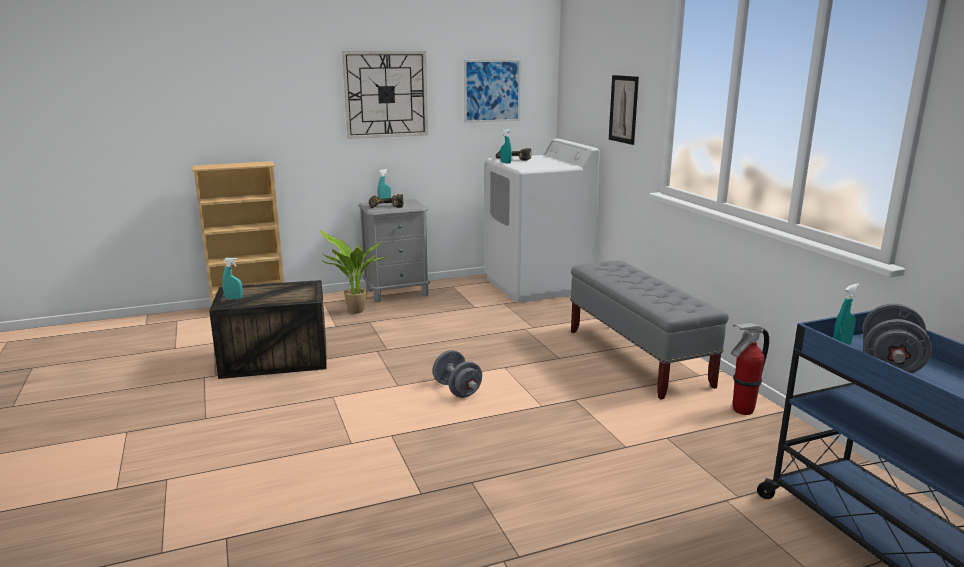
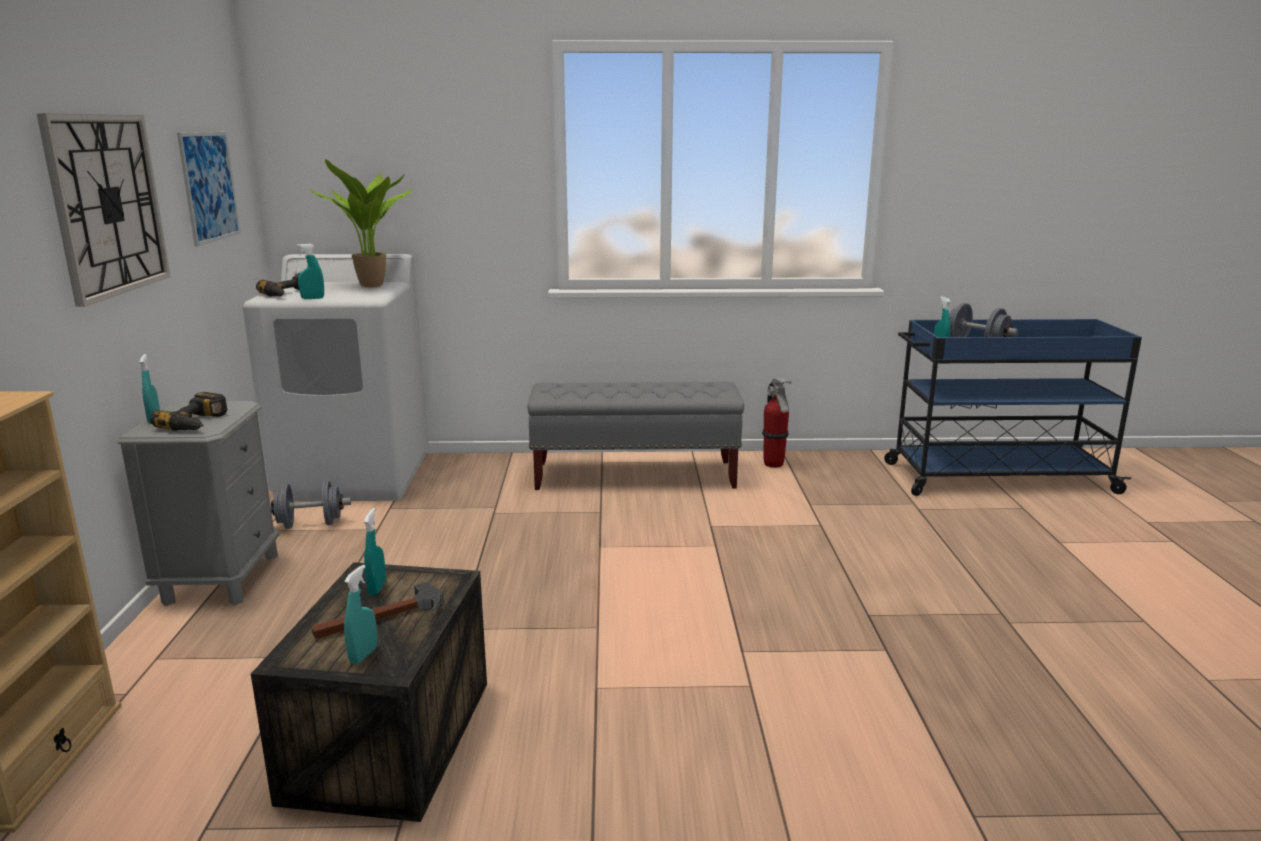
camera: 70 degrees left, 0 degrees up
(265, 295) = (380, 619): none -> hammer
(295, 288) = (377, 588): none -> turquoise spray bottle
(355, 312) = (260, 630): potted plant -> potted plant (374, 286)
(457, 390) = (641, 587): grey dumbbell -> grey dumbbell (310, 524)
(623, 109) = (457, 195): picture -> none

